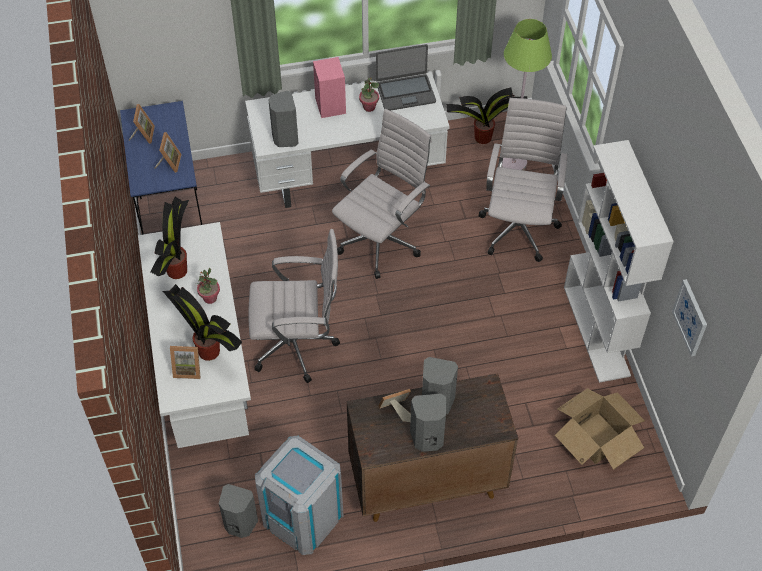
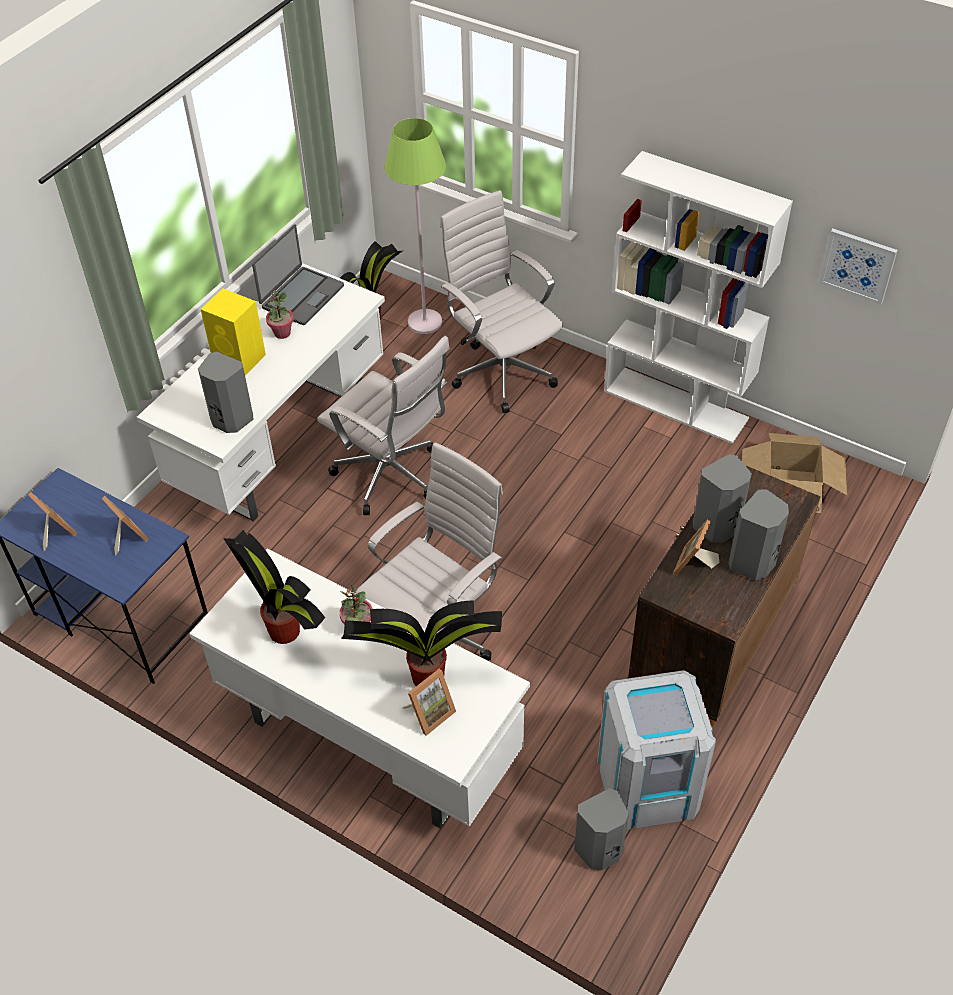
camera: 45 degrees left, 5 degrees down
(330, 106) = (240, 359): pink speaker -> yellow speaker
(382, 241) = (392, 477): white office chair -> white office chair turned 135 degrees clockwise

